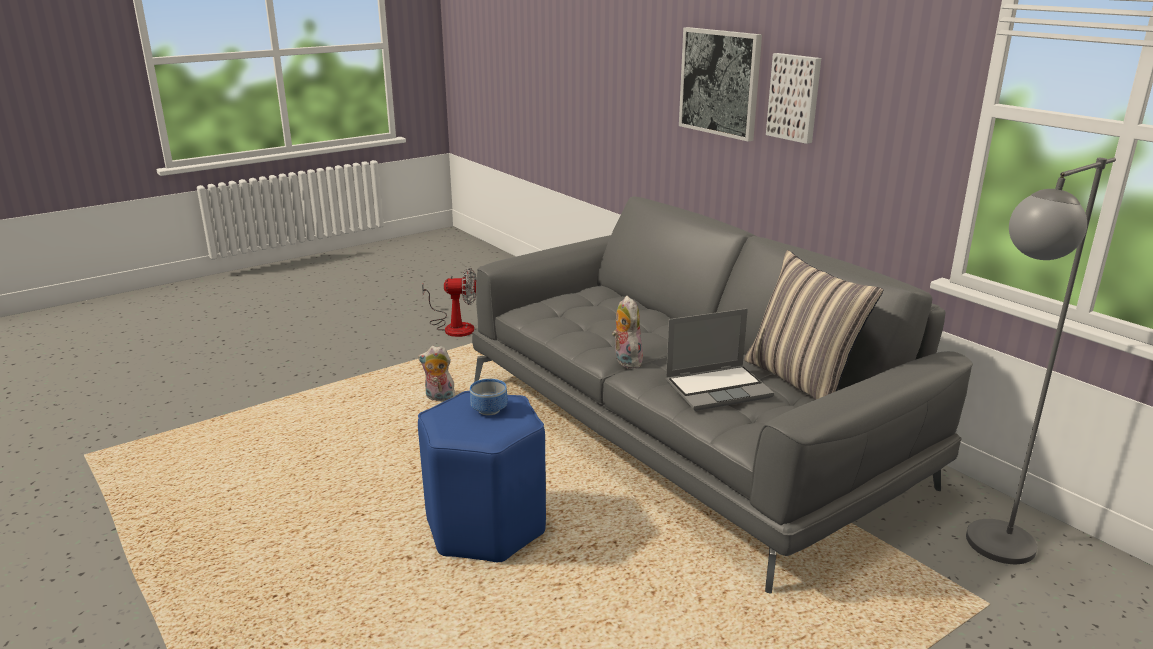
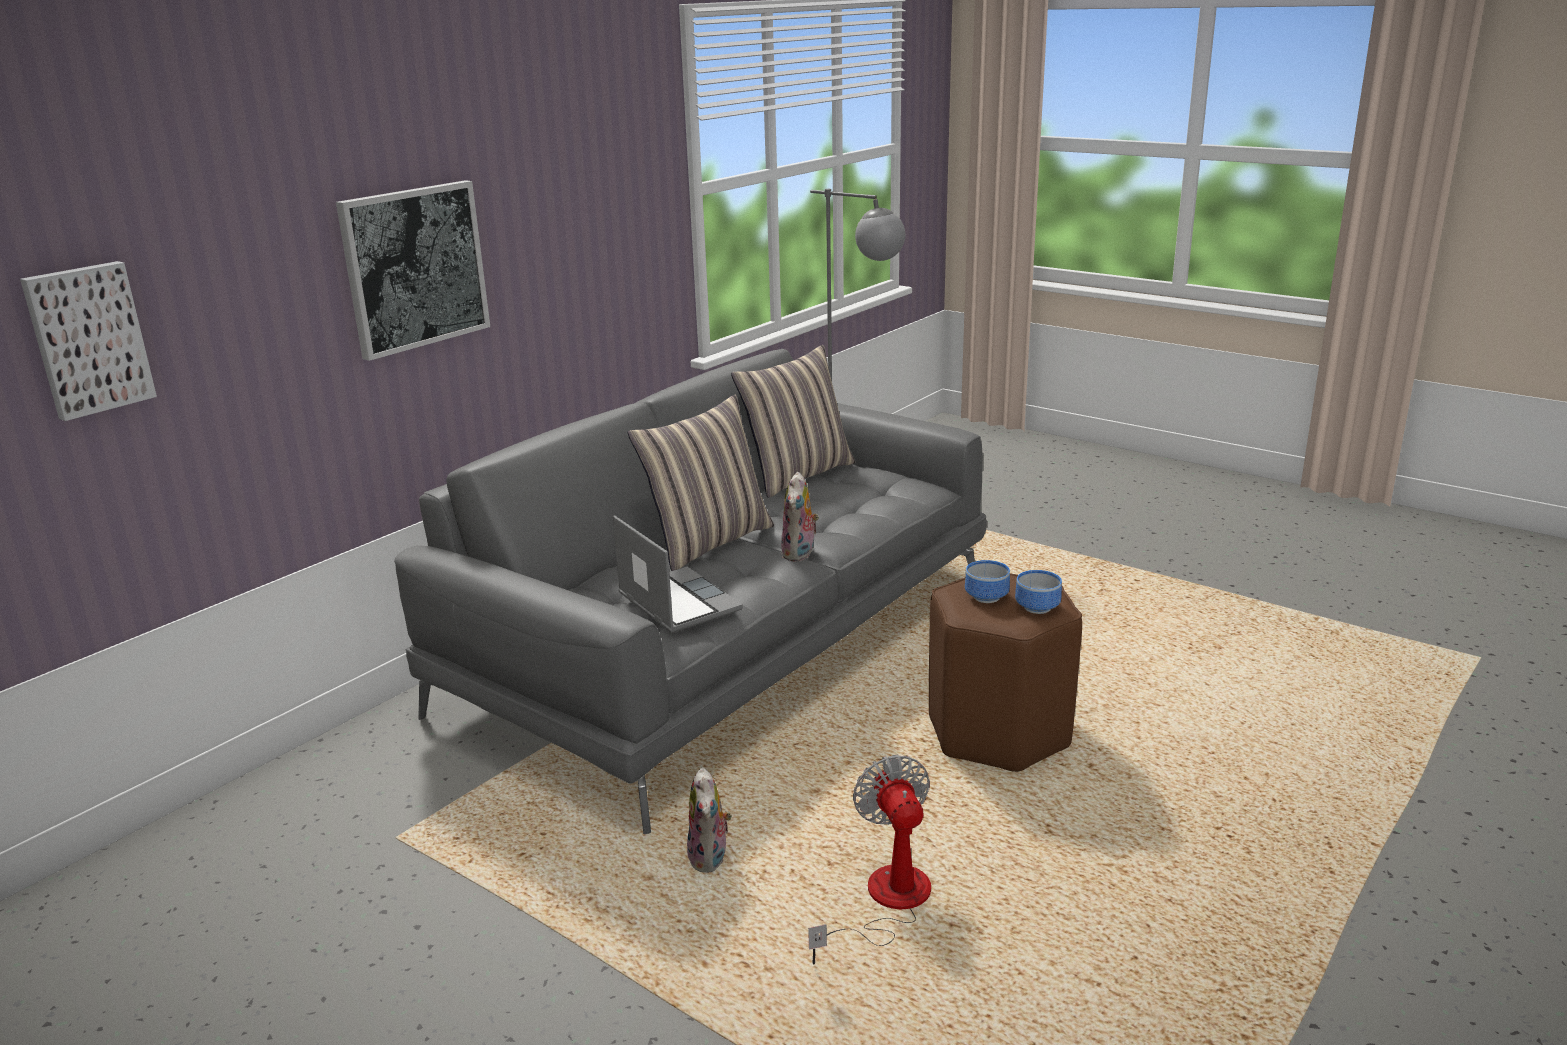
camera: 105 degrees left, 0 degrees up
(453, 326) = (385, 935): fan -> fan (885, 904)
(454, 426) = (1039, 607): none -> bowl
(485, 528) = (1000, 733): blue stool -> brown stool
(625, 361) = (800, 554): plush toy -> plush toy turned 45 degrees counterclockwise
(666, 333) = (708, 542): none -> pillow
(718, 389) = (843, 503): laptop -> laptop (676, 603)
(795, 97) = (526, 246): picture -> picture (88, 339)

